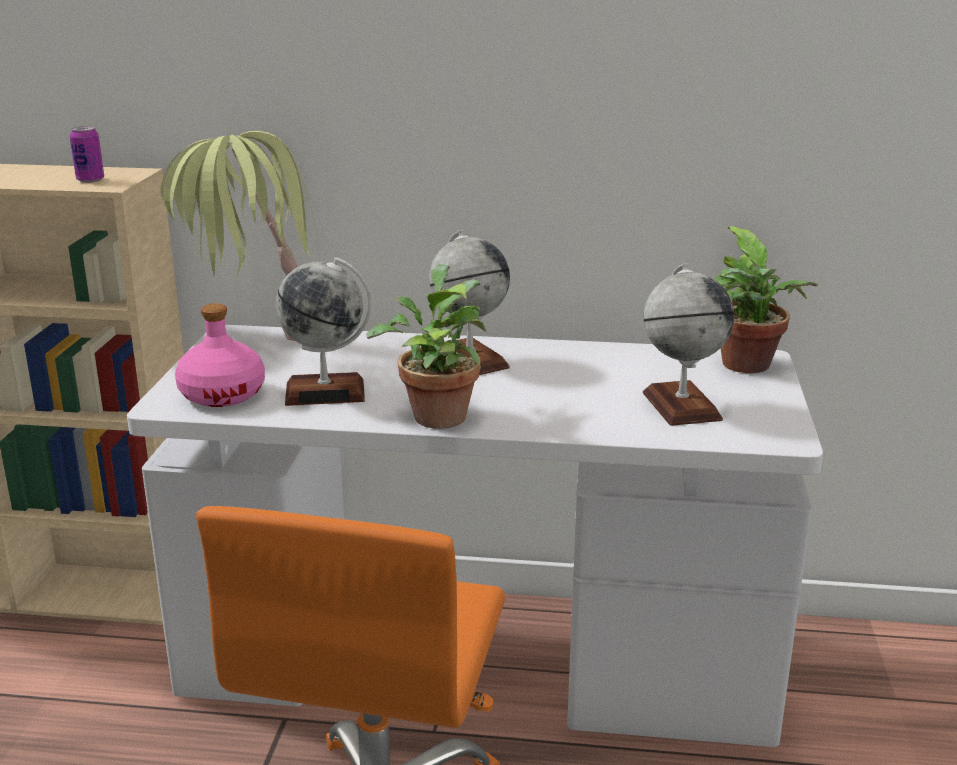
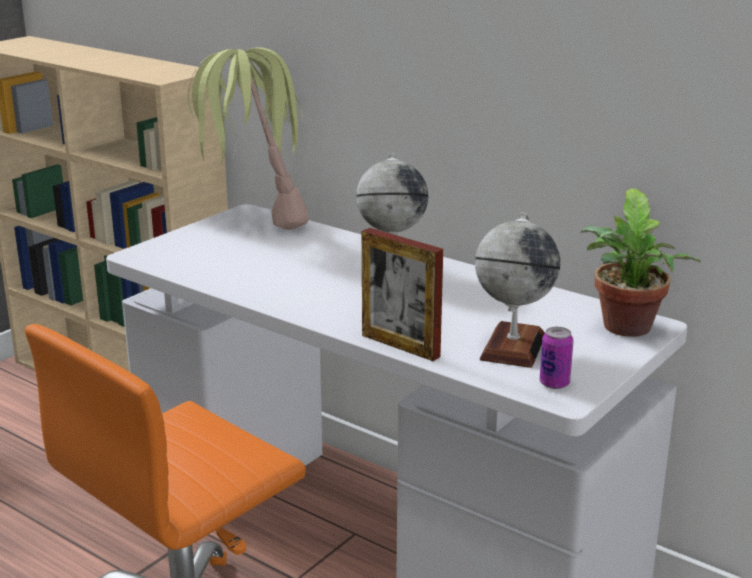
camera: 30 degrees right, 0 degrees up
(90, 180) = (157, 73): can -> can (554, 383)
(222, 394) = (182, 255): pink bottle -> none
(325, 392) = (252, 270): globe -> none
(437, 414) = (308, 305): potted plant -> none
(582, 431) = (400, 346): none -> picture frame

